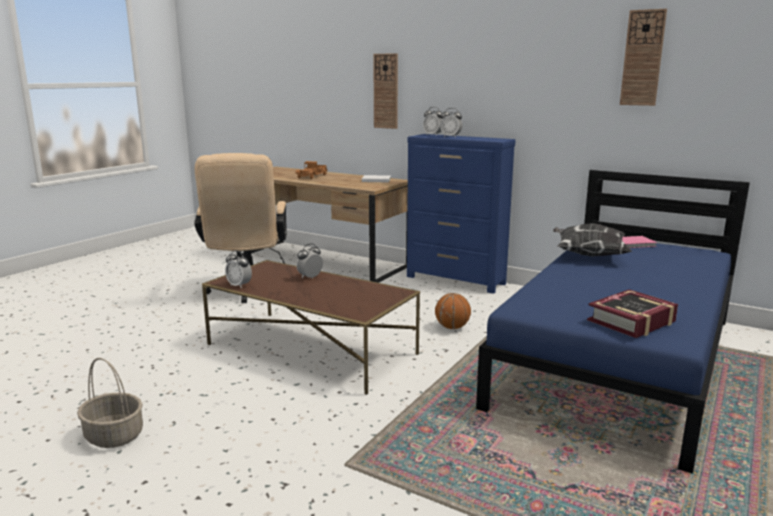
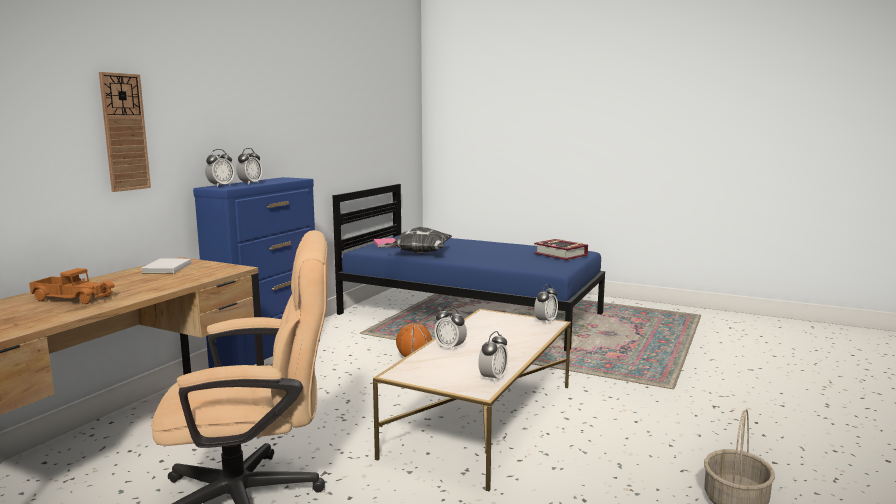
camera: 95 degrees left, 5 degrees down
(311, 349) = (482, 419): brown coffee table -> white coffee table
(368, 312) = (545, 321): none -> alarm clock
(642, 58) = (346, 96): wall clock -> none

